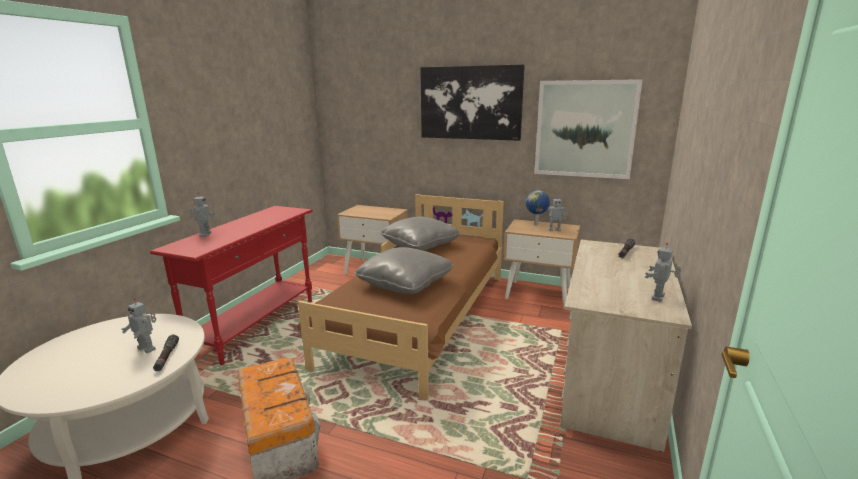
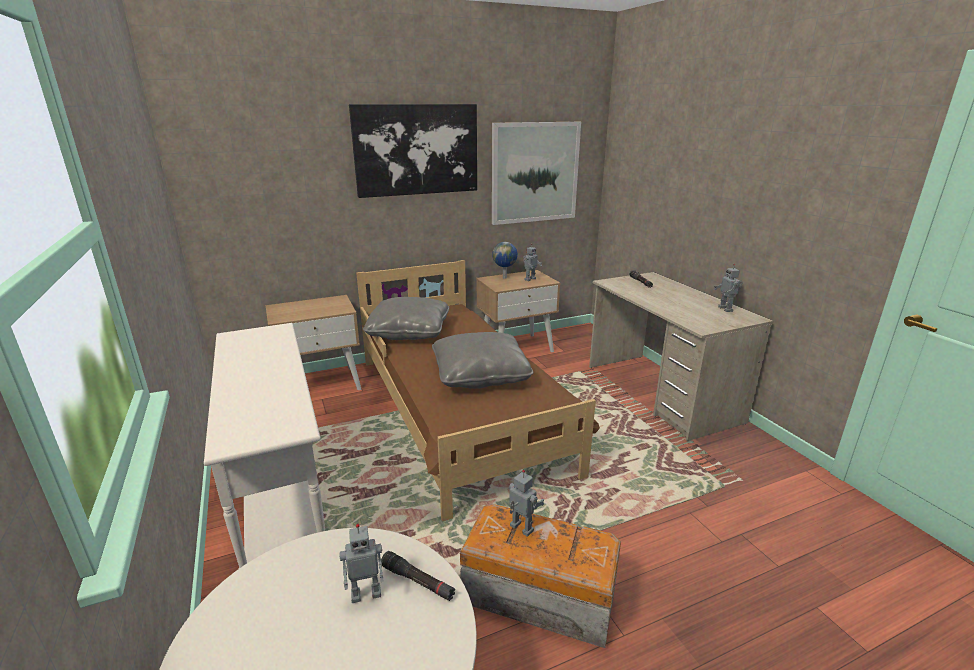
camera: 45 degrees left, 5 degrees up
(204, 234) = (231, 405): toy robot -> toy robot (520, 529)
(256, 325) = (285, 515): red console table -> white console table

